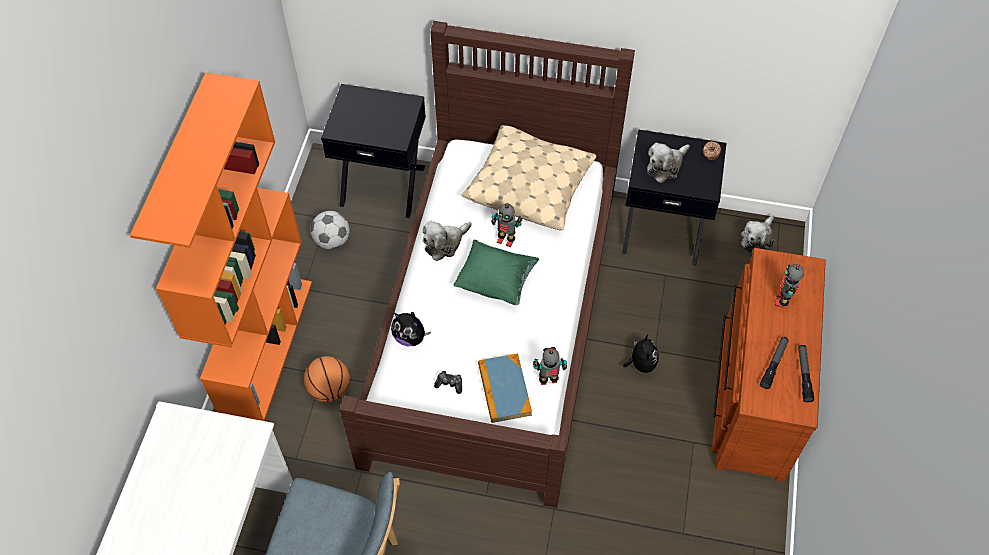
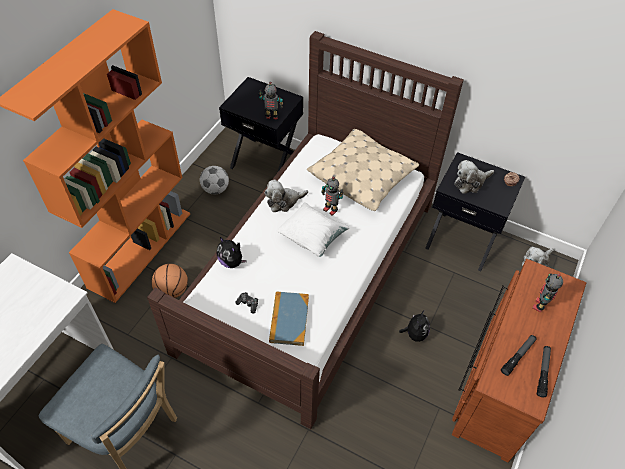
camera: 15 degrees right, 5 degrees down
(496, 282) = (312, 238): green pillow -> white pillow
(548, 380) = (326, 322): toy robot -> toy robot (272, 117)

